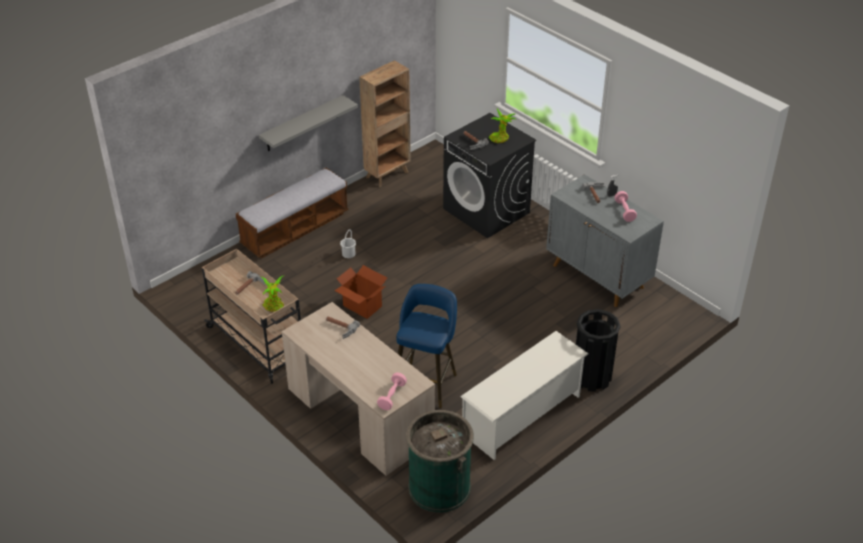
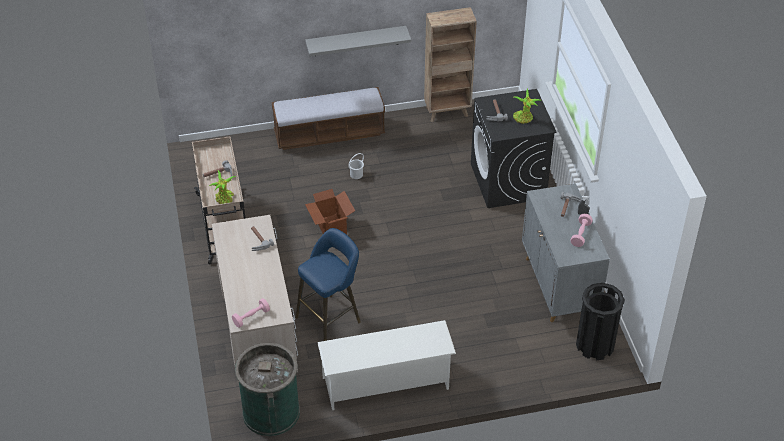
camera: 30 degrees right, 5 degrees up
(591, 377) = (474, 376): black trash can -> black trash can (595, 345)

